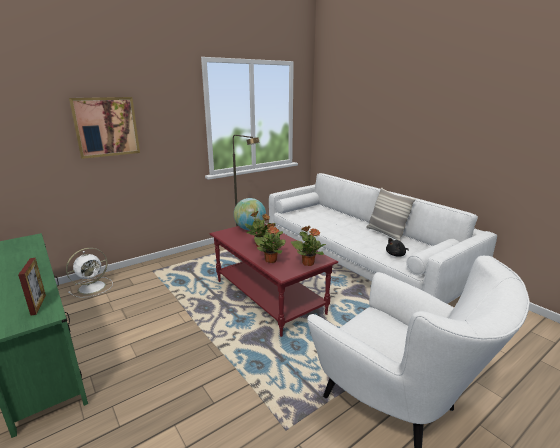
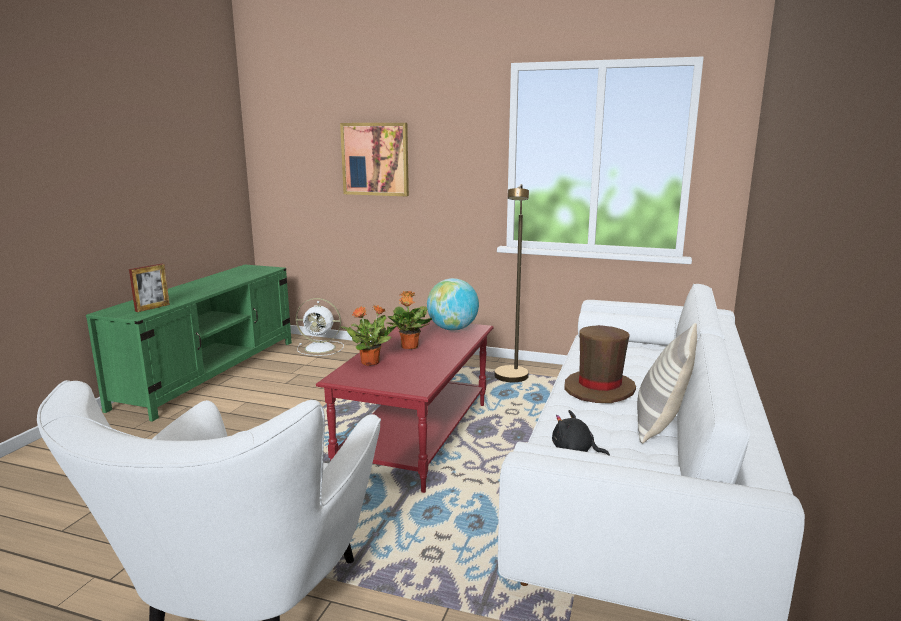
camera: 55 degrees right, 5 degrees down
(308, 263) = (390, 382): potted plant -> none
(343, 230) = (599, 389): none -> brown hat

